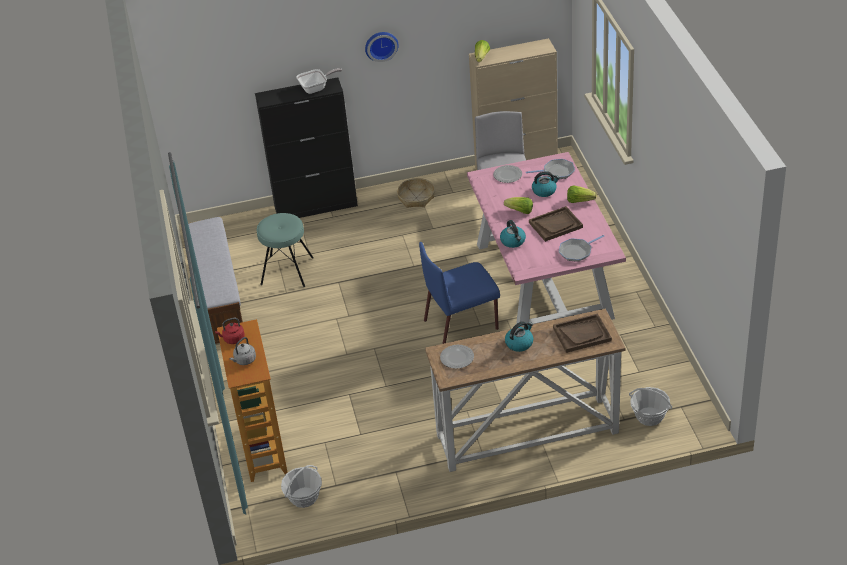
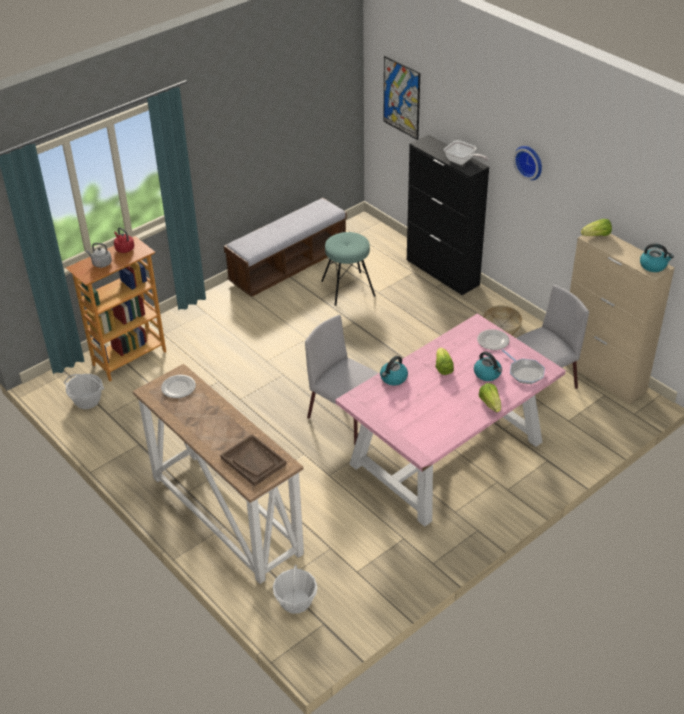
camera: 60 degrees right, 0 degrees up
(207, 80) = (401, 97): none -> picture
(462, 324) = (347, 419): blue chair -> grey chair
(519, 343) = (218, 422): kettle -> kettle (653, 266)
(555, 225) = (439, 399): brown tray -> none
(577, 251) = (407, 428): frying pan -> none

